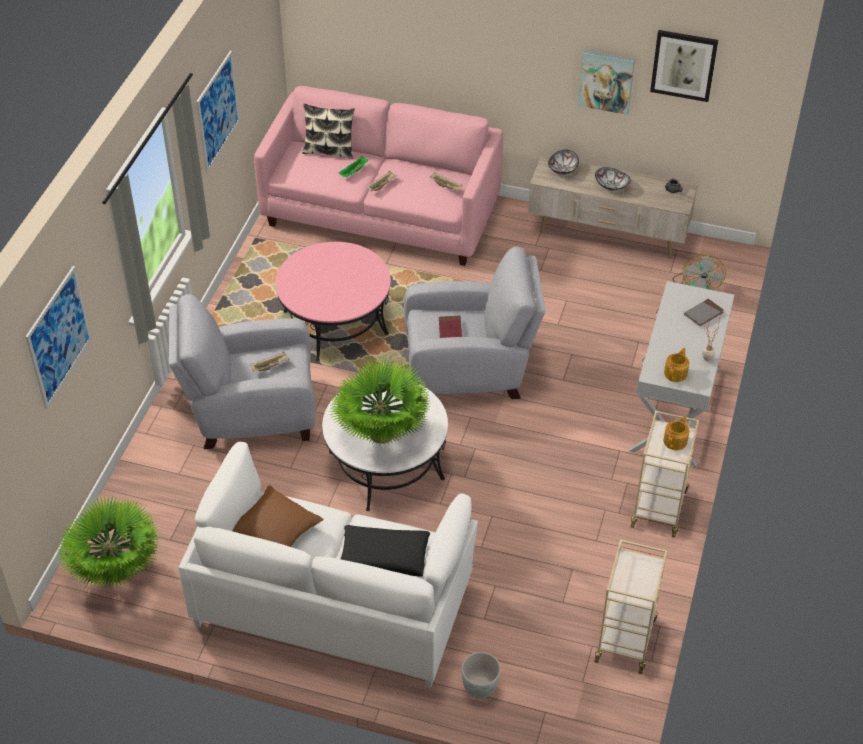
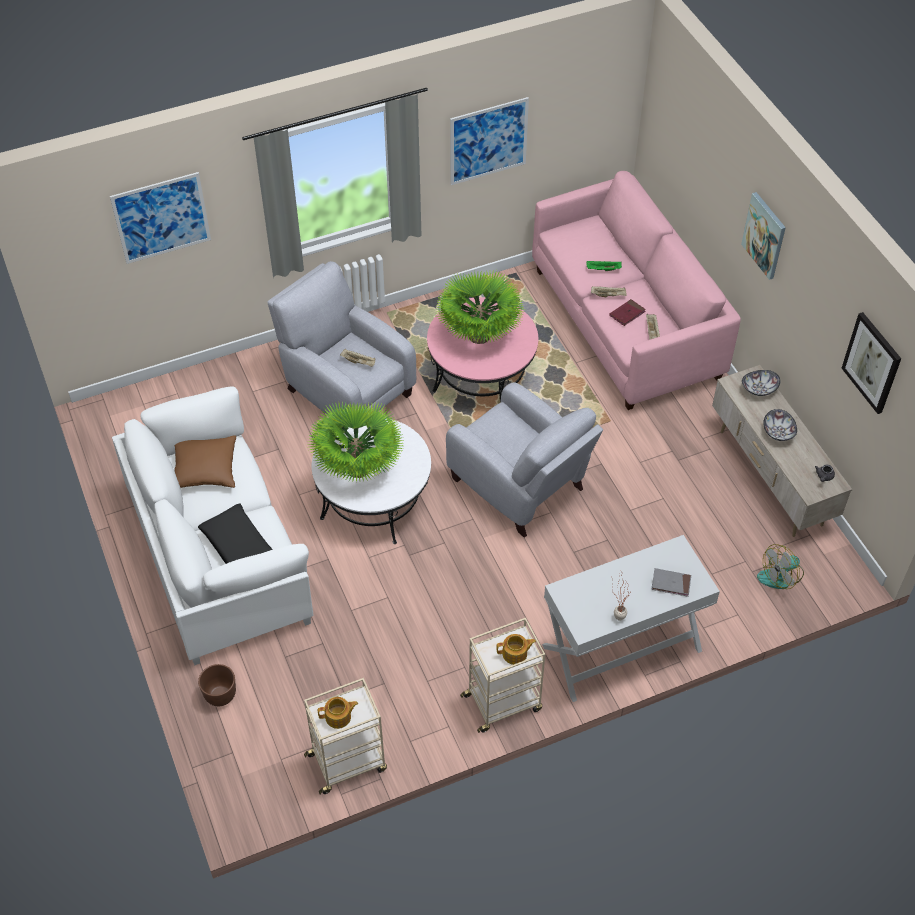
camera: 50 degrees right, 5 degrees up
(115, 571) = (139, 419): potted plant -> potted plant (479, 335)
(329, 151) = (609, 241): pillow -> none
(450, 330) = (504, 438): red book -> red book (627, 314)
(479, 687) = (220, 695): grey planter -> brown planter
(606, 81) = (818, 332): picture -> picture (765, 235)
(676, 373) = (580, 606): teapot -> teapot (339, 717)

